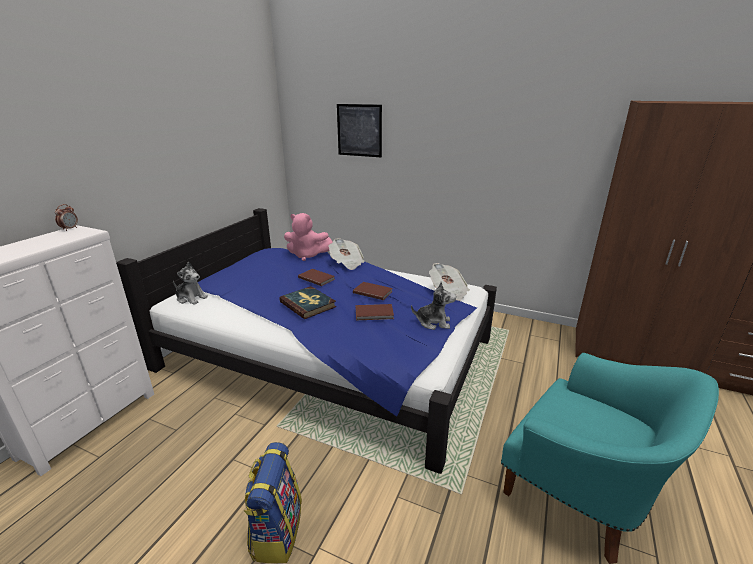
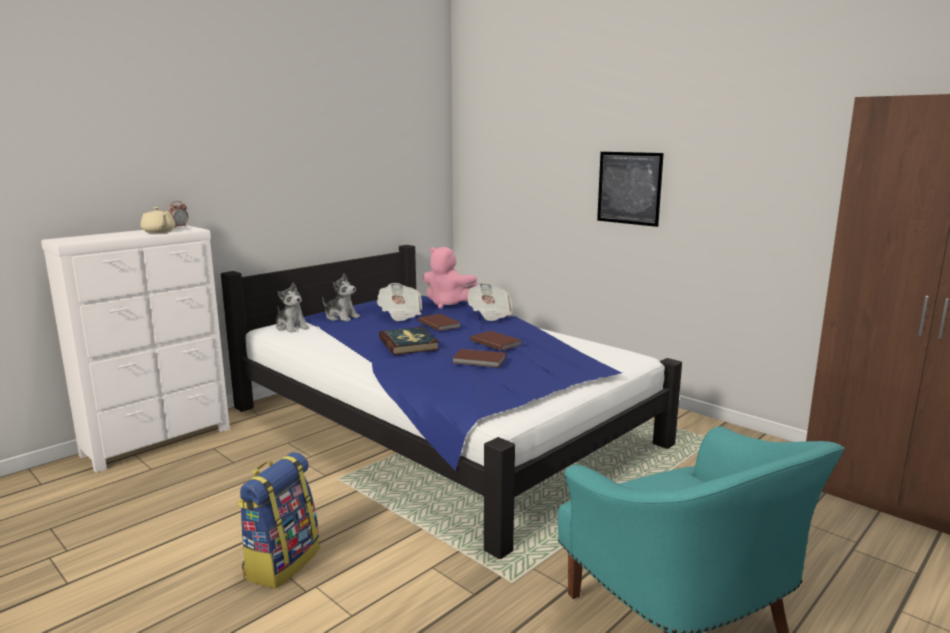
camera: 20 degrees right, 10 degrees down
(54, 240) = (159, 232): none -> beige teapot
(359, 130) = (538, 151): picture -> picture (629, 188)
(433, 322) = (547, 377): plush toy -> plush toy (341, 317)
(448, 291) = (598, 354): newspaper -> newspaper (400, 314)

